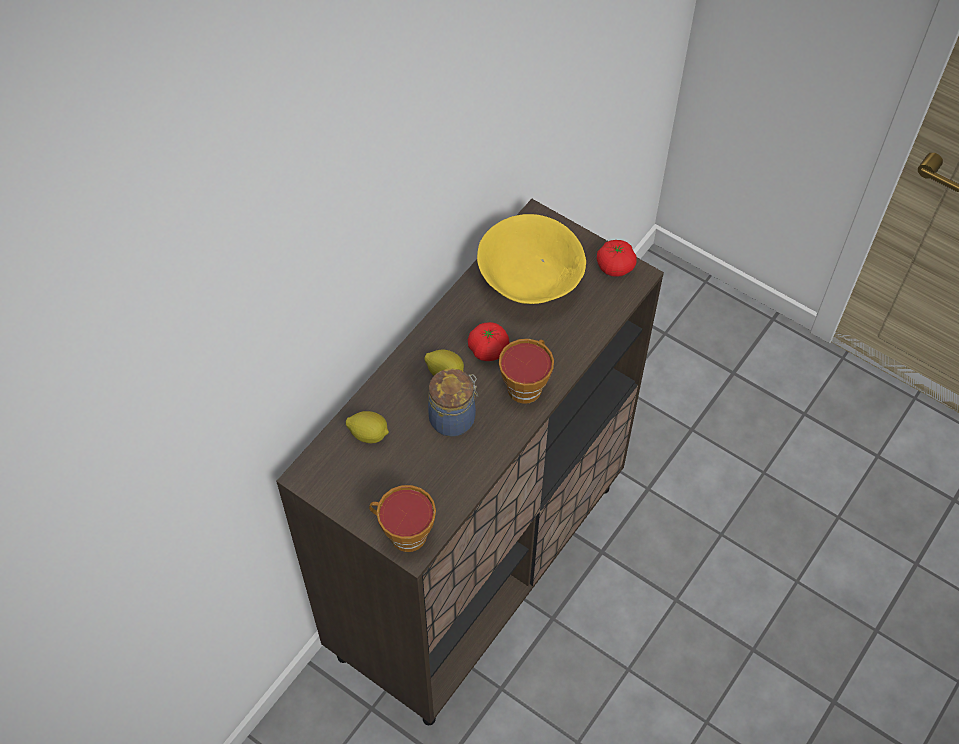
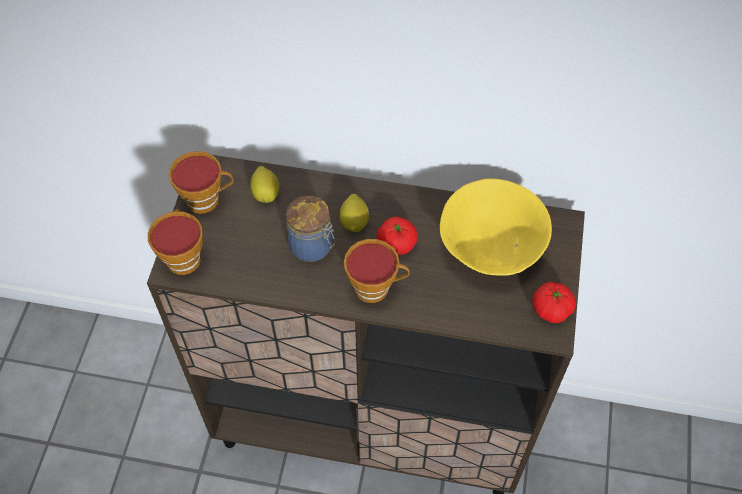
camera: 65 degrees right, 0 degrees up
(345, 489) = (207, 199): none -> cup

